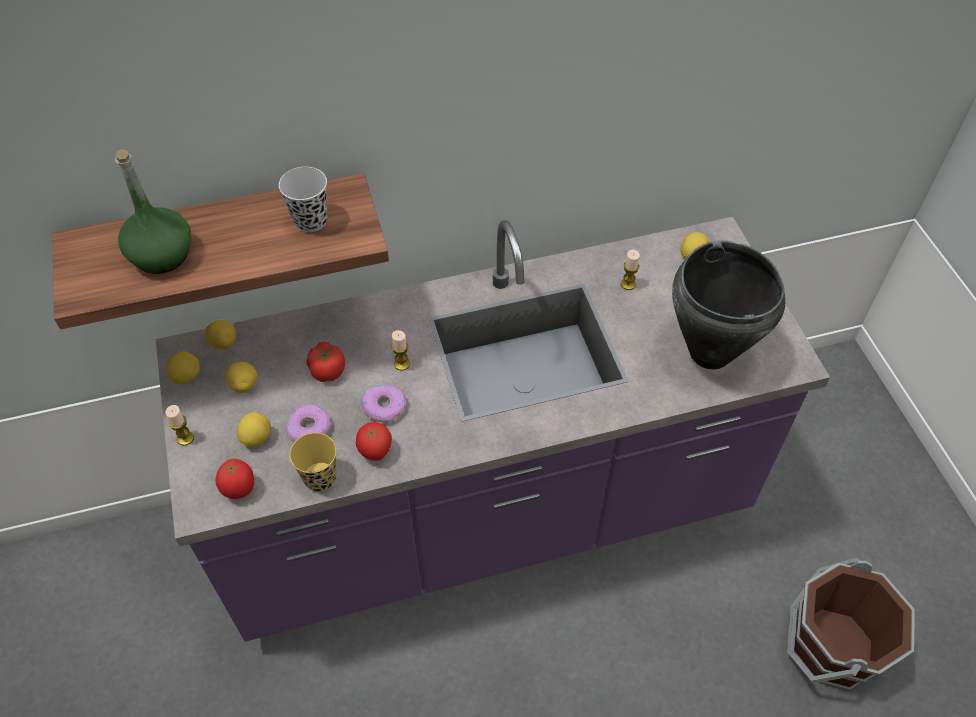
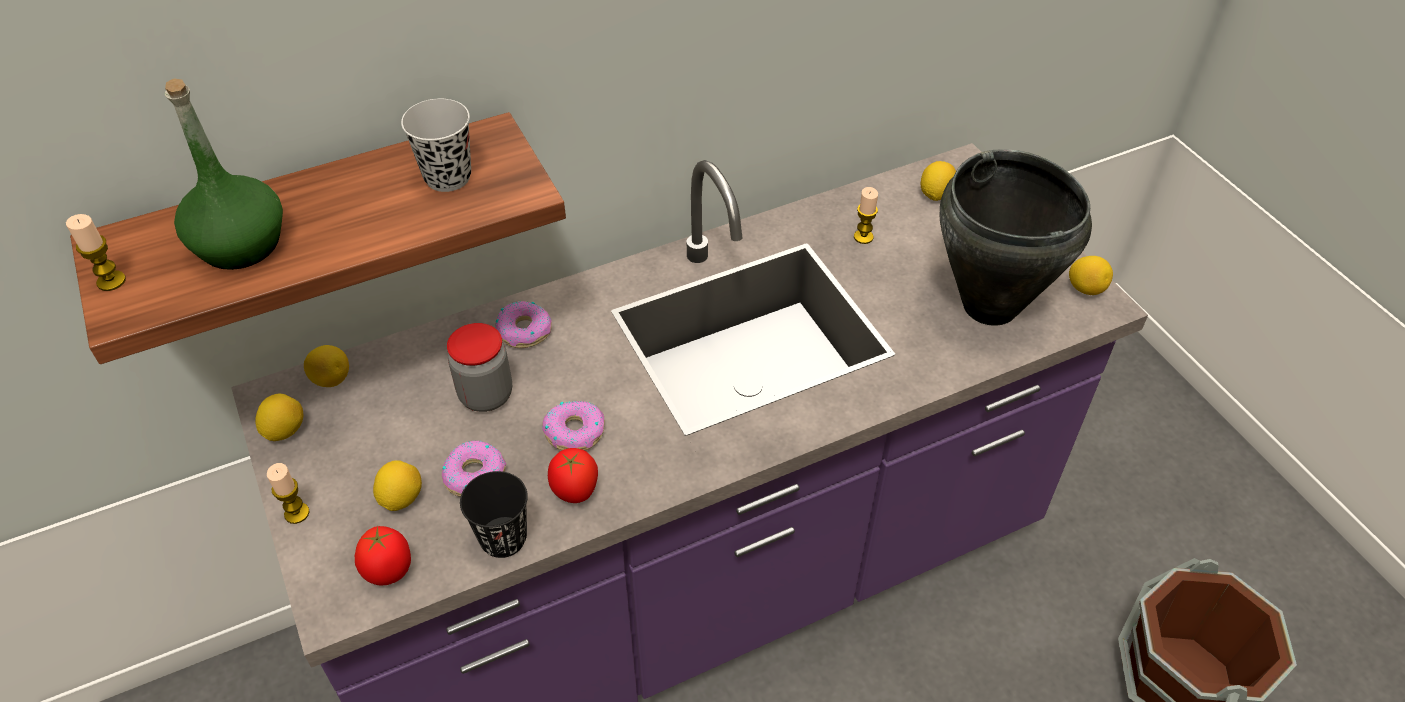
camera: 10 degrees left, 5 degrees down
(244, 385) = (371, 430): lemon -> lemon (1085, 288)
(320, 478) = (503, 539): yellow cup -> black cup
(327, 370) = (486, 395): tomato -> jar
(364, 325) = (524, 330): none -> donut
(402, 364) = (587, 373): candle -> candle (111, 281)

